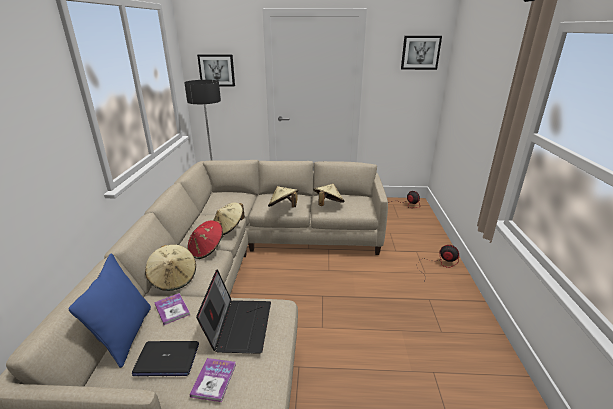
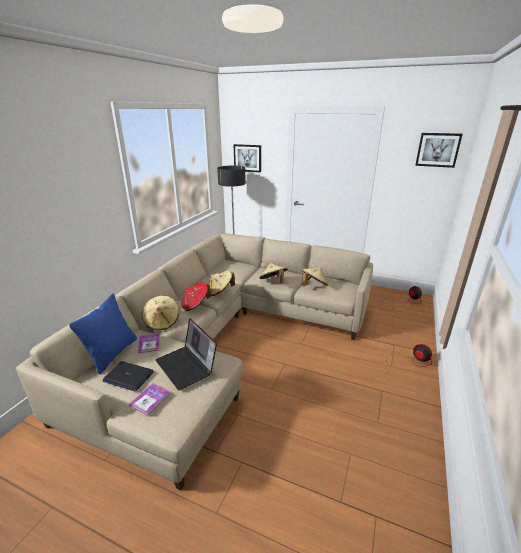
camera: 20 degrees right, 0 degrees up
(239, 325) = (187, 366): laptop -> laptop turned 120 degrees clockwise

